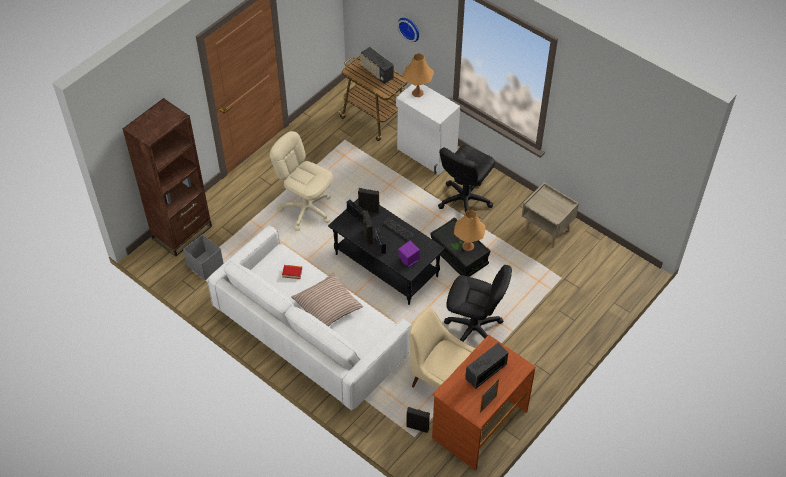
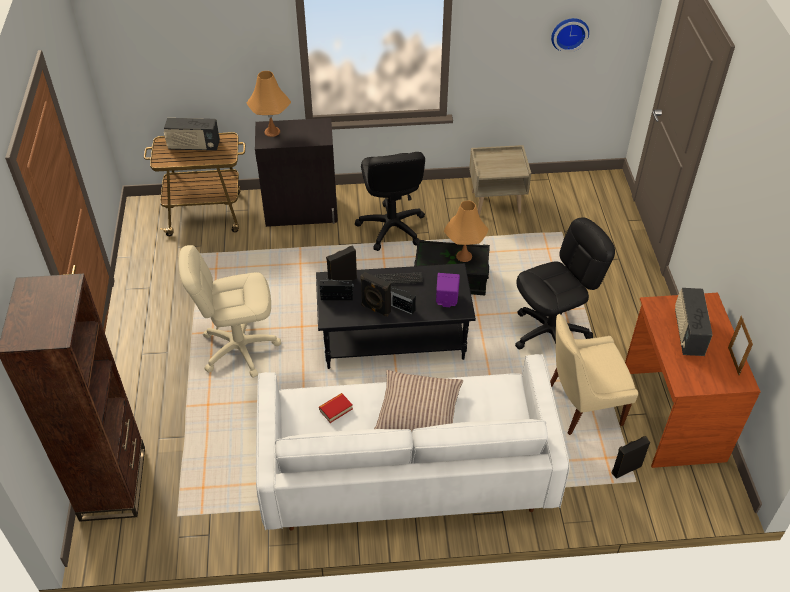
camera: 45 degrees left, 5 degrees down
(205, 265) = (188, 497): grey storage box -> none
(410, 28) = (218, 57): wall clock -> wall clock (569, 33)
(426, 154) = (302, 212): white cabinet -> black cabinet

